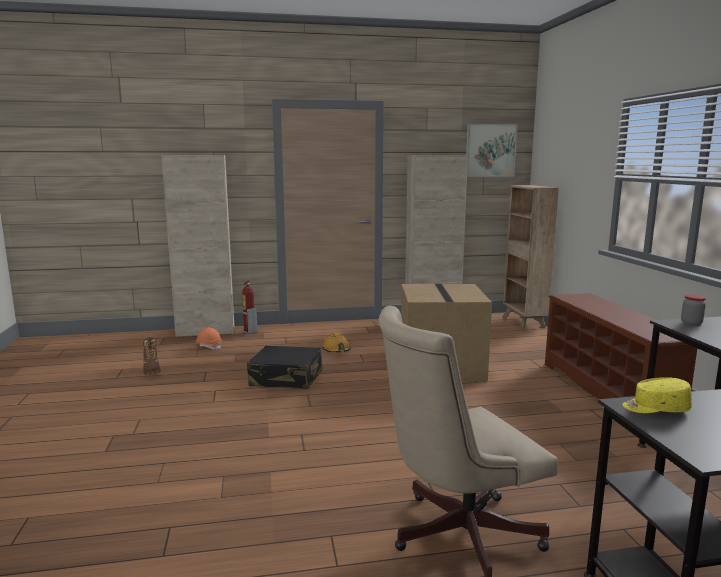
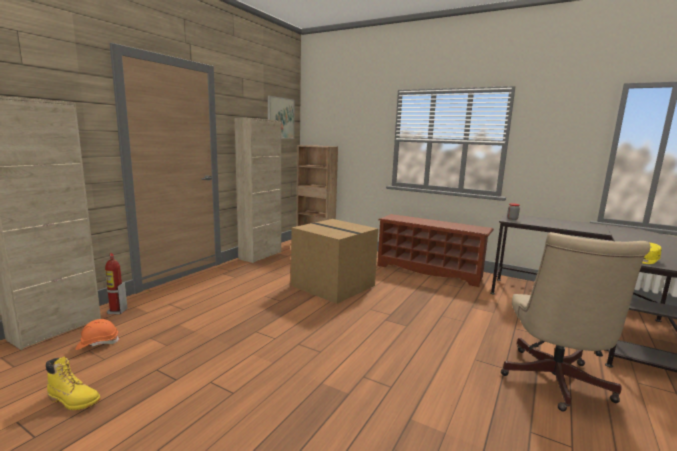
camera: 50 degrees left, 0 degrees up
(152, 370) = (74, 400): brown boot -> yellow boot
(286, 378) = (253, 339): black suitcase -> none
(336, 350) = (240, 299): orange hard hat -> none

